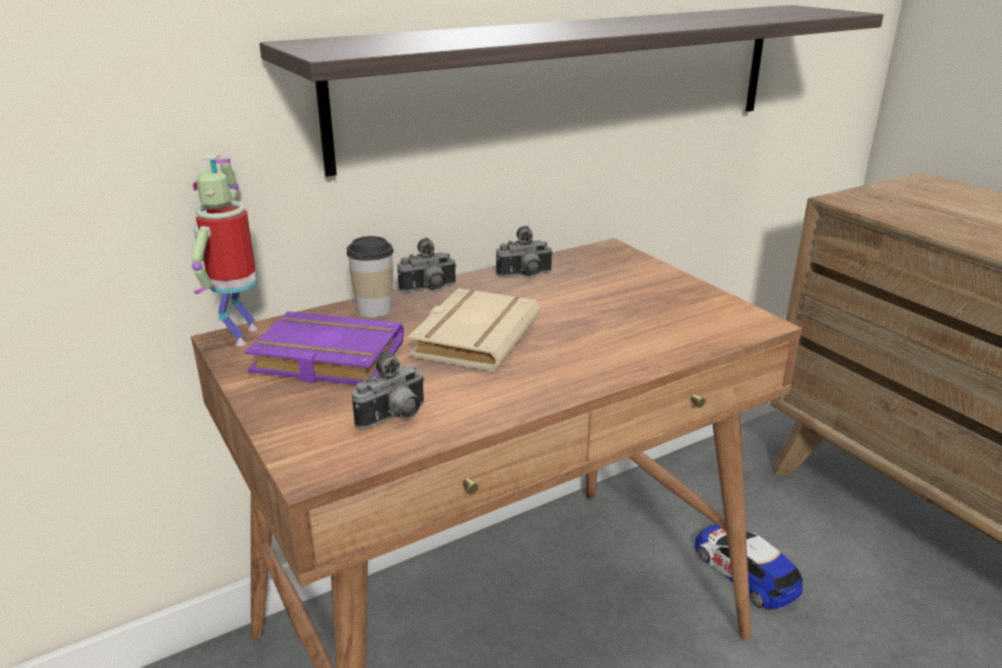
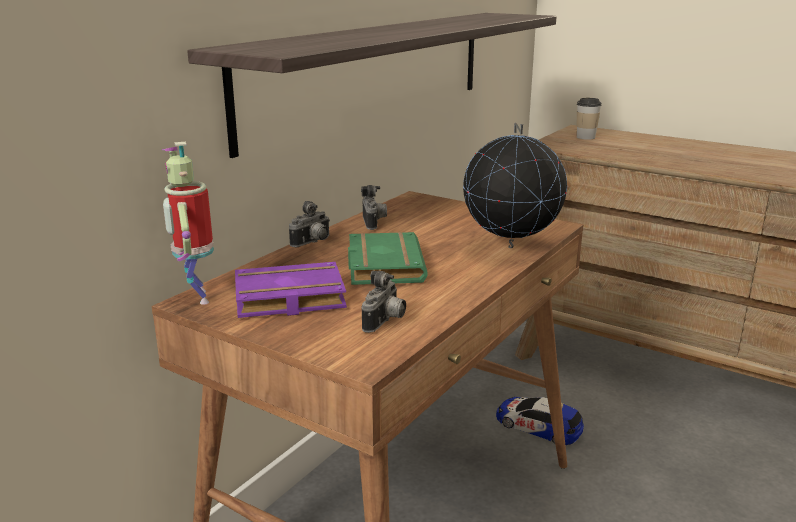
camera: 25 degrees left, 5 degrees down
(374, 310) = (286, 262): cup -> cup (585, 137)
(473, 336) = (382, 265): beige book -> green book
(525, 276) = (374, 223): camera -> camera turned 60 degrees counterclockwise
(658, 346) = (510, 248): none -> globe

